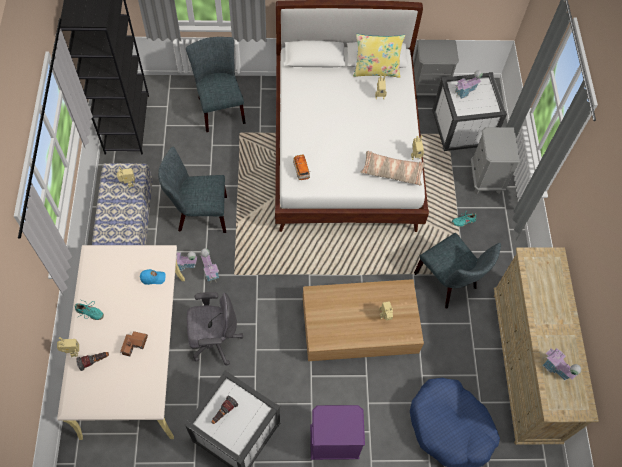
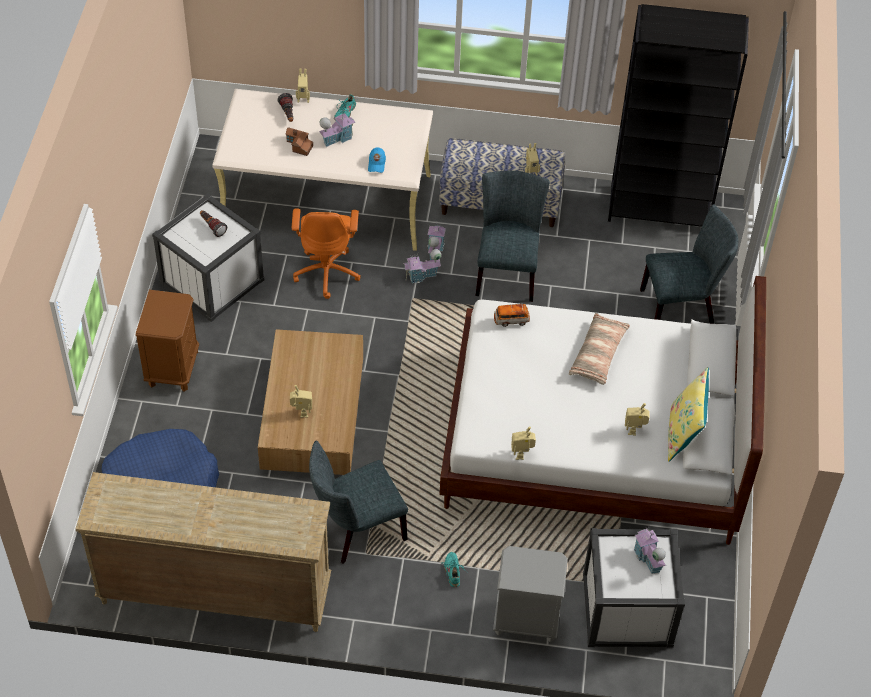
camera: 100 degrees right, 10 degrees down
(214, 341) = (327, 272): grey office chair -> orange office chair
(333, 443) = (173, 368): purple nightstand -> brown nightstand
(392, 171) = (497, 421): pillow -> pillow (598, 354)
(428, 89) = (708, 577): grey nightstand -> none
(556, 369) = (152, 501): toy house -> toy house (337, 138)

